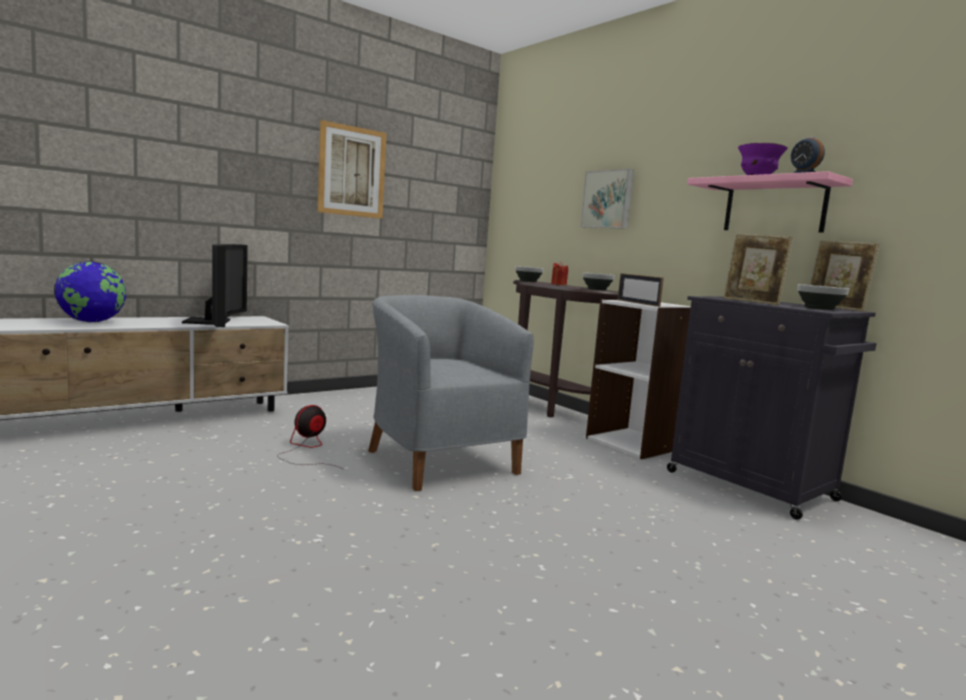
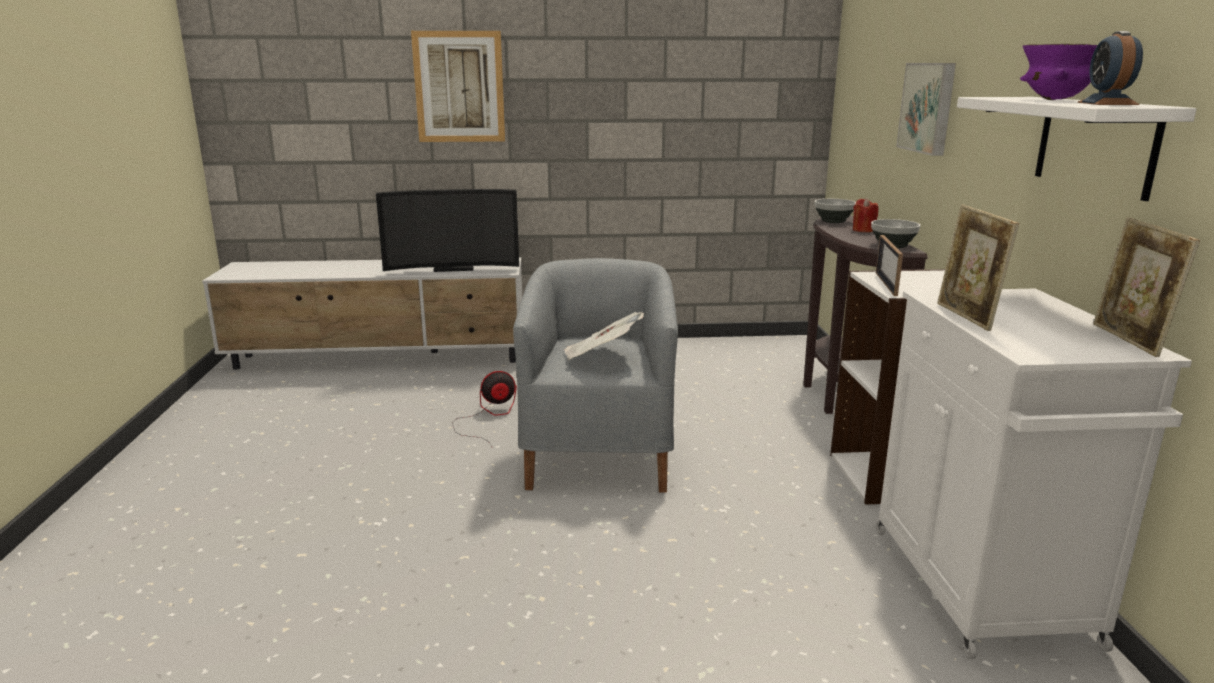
camera: 35 degrees right, 10 degrees up
(92, 322) = (348, 267): globe -> none
(214, 322) = (453, 268): television -> television turned 60 degrees clockwise
(352, 171) = (621, 83): picture -> picture (459, 87)
(459, 367) = (601, 356): none -> newspaper
(753, 487) = (982, 588): black cabinet -> white cabinet
(774, 206) = (1095, 145): pink shelf -> white shelf
(820, 308) = (1064, 343): bowl -> none

